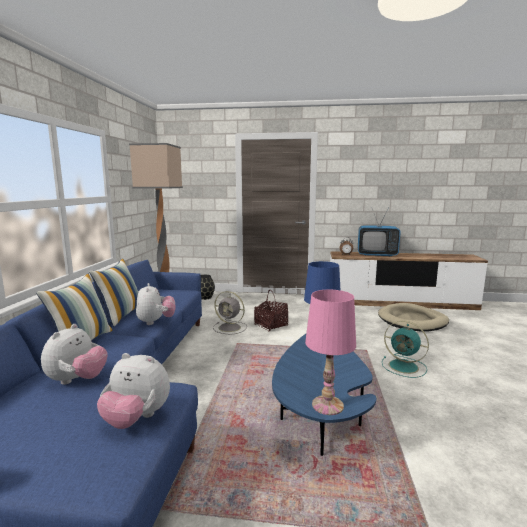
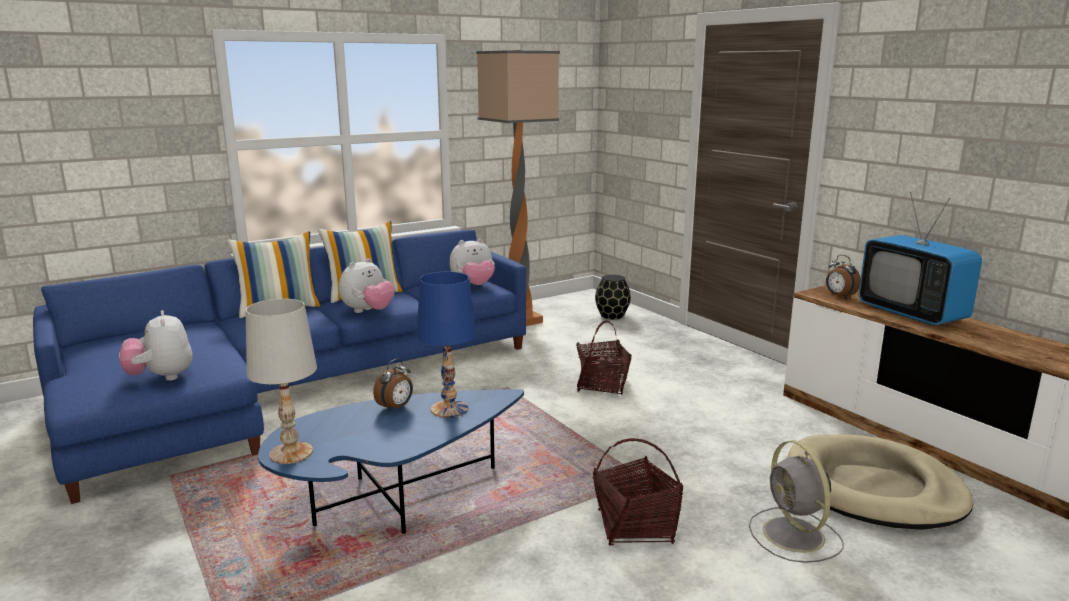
camera: 50 degrees right, 5 degrees up
(77, 380) = (205, 336): plush toy -> plush toy (473, 286)
(230, 328) = (545, 367): grey fan -> grey fan (795, 536)
(299, 358) = (396, 407): none -> alarm clock
(327, 405) = (290, 453): pink table lamp -> white table lamp
(404, 367) = (635, 527): turquoise fan -> basket

